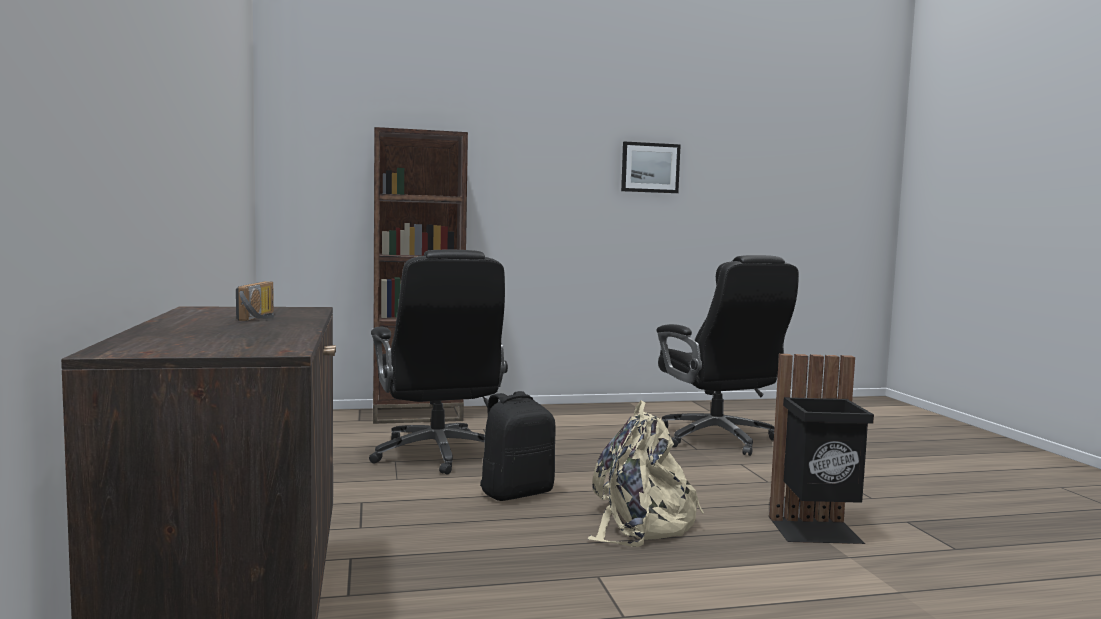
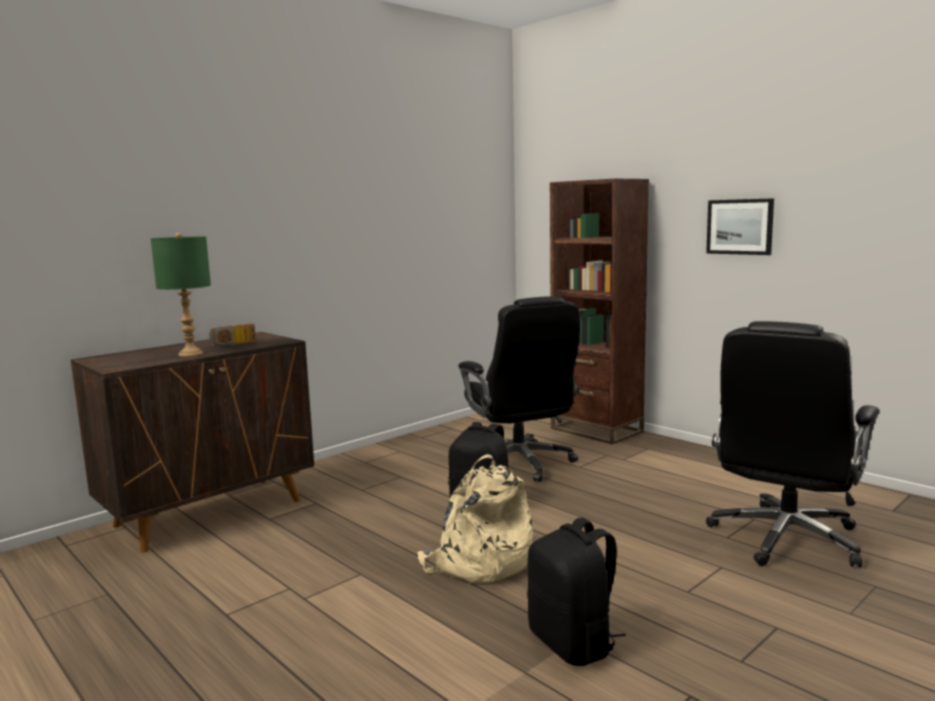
camera: 60 degrees right, 5 degrees up
(275, 328) = (191, 354): none -> green table lamp
(438, 454) = (520, 463): black office chair -> black office chair turned 60 degrees counterclockwise
(650, 167) = (858, 191): picture -> picture (740, 226)
(817, 531) = (573, 643): black trash can -> black backpack

